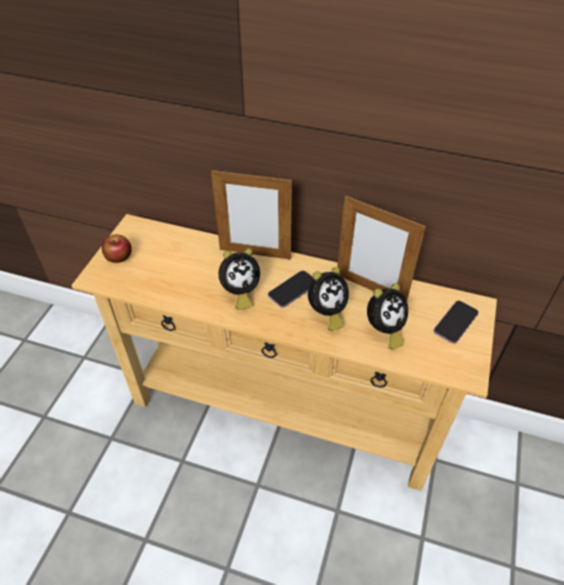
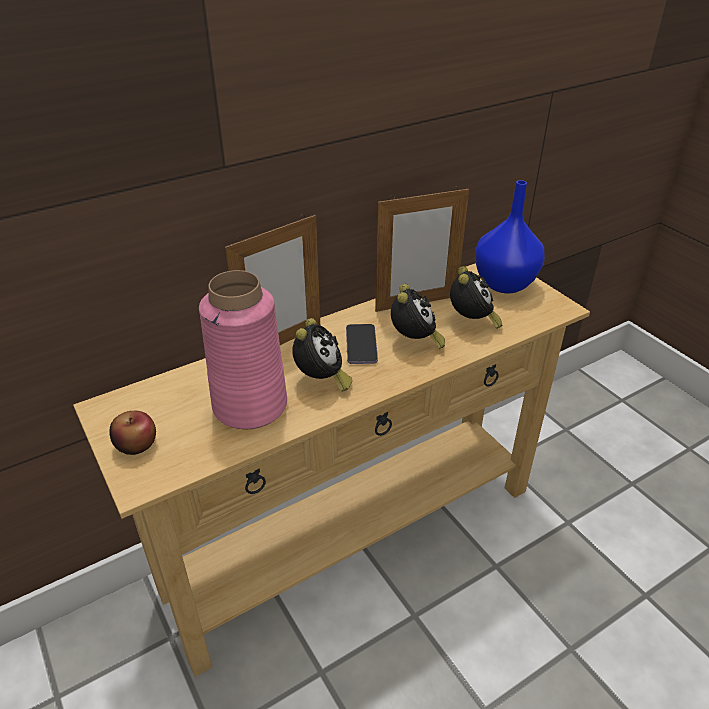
camera: 50 degrees left, 10 degrees down
(188, 278) = (250, 405): none -> pink vase
(455, 323) = (504, 284): phone -> blue vase

